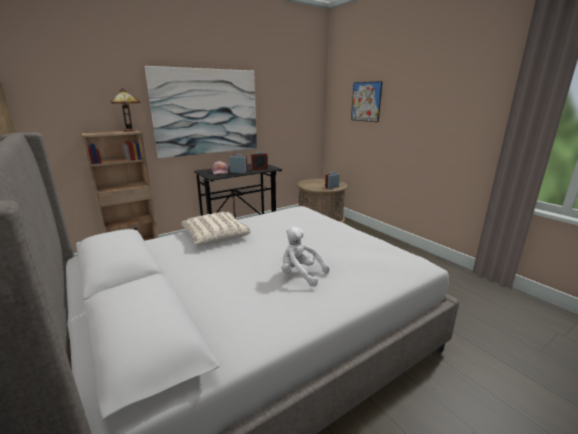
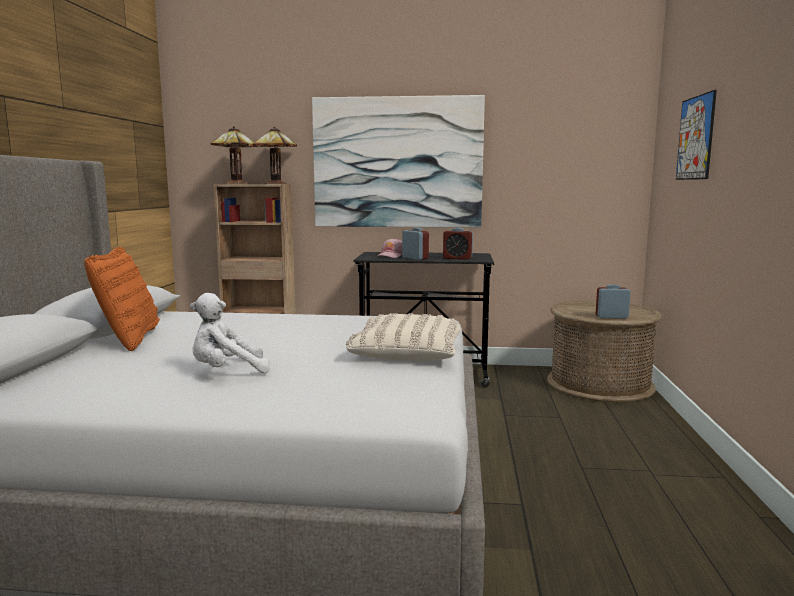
camera: 40 degrees right, 10 degrees down
(96, 133) = (235, 183): none -> table lamp
(174, 275) = (129, 340): none -> orange pillow
(215, 235) = (254, 321): beige pillow -> beige pillow (407, 351)
(300, 275) = (227, 372): white plush toy -> white plush toy turned 90 degrees counterclockwise

